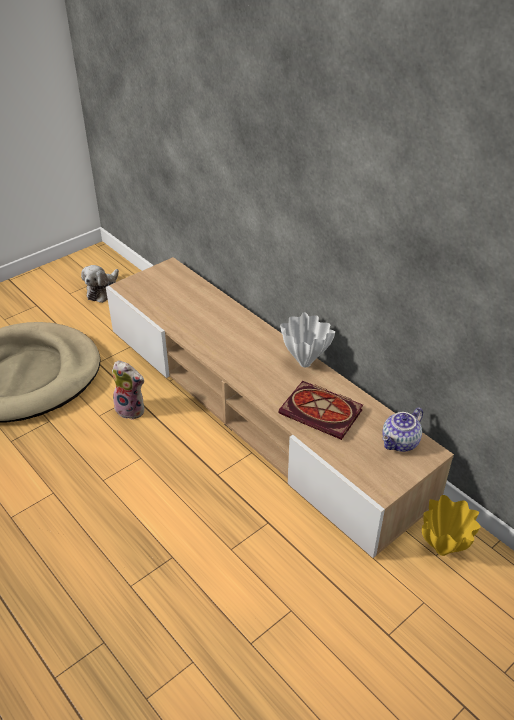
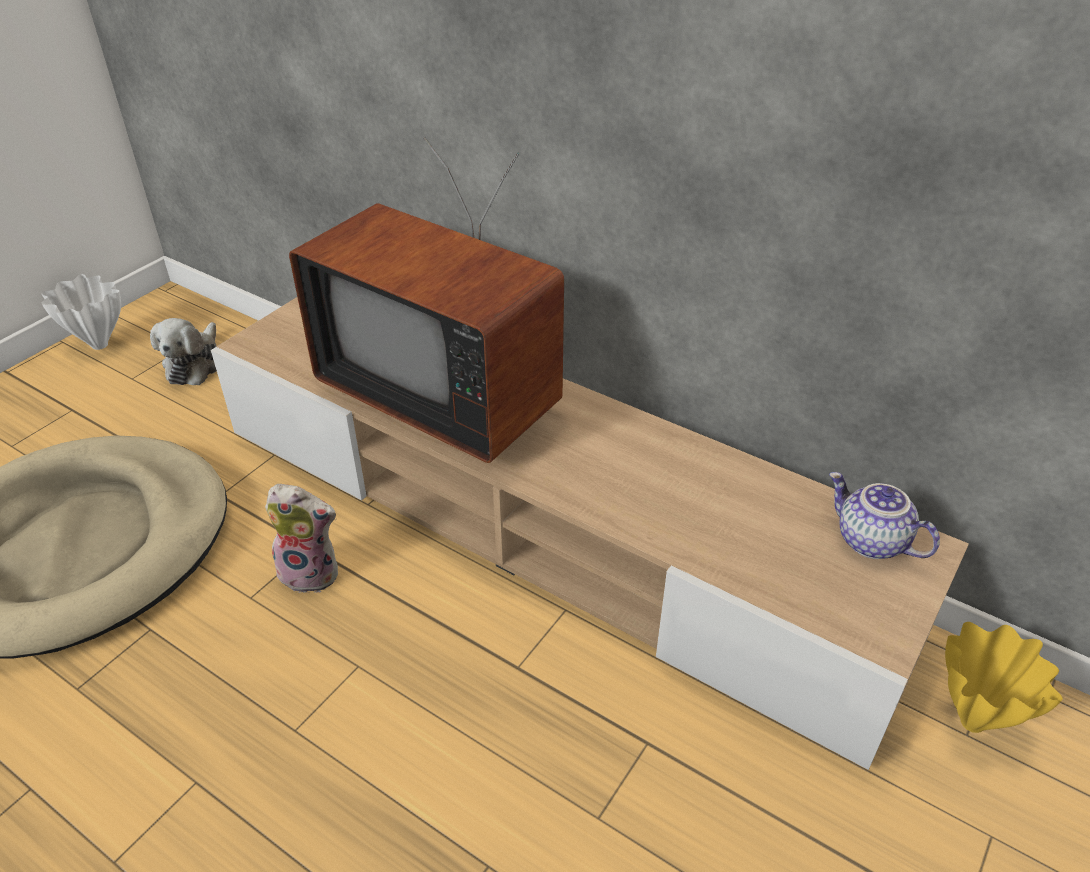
camera: 15 degrees left, 0 degrees up
(215, 328) = (447, 391): none -> television
(304, 363) = (632, 427): white vase -> white vase (98, 345)
(323, 412) = (707, 511): book -> none
(400, 443) = (869, 541): teapot -> teapot turned 105 degrees clockwise

